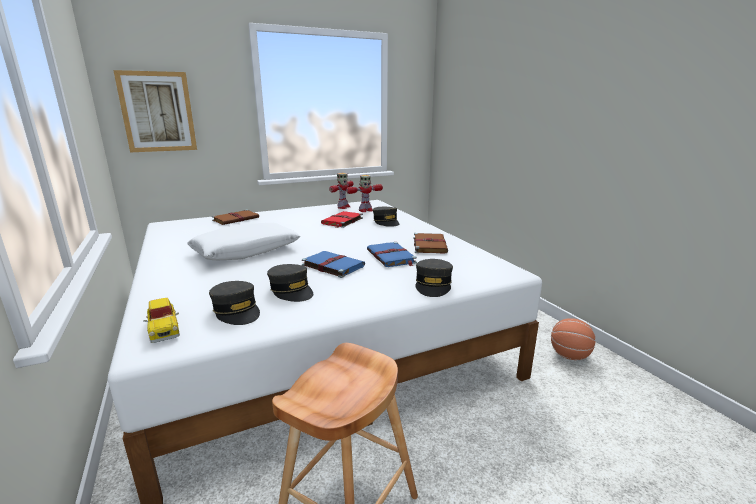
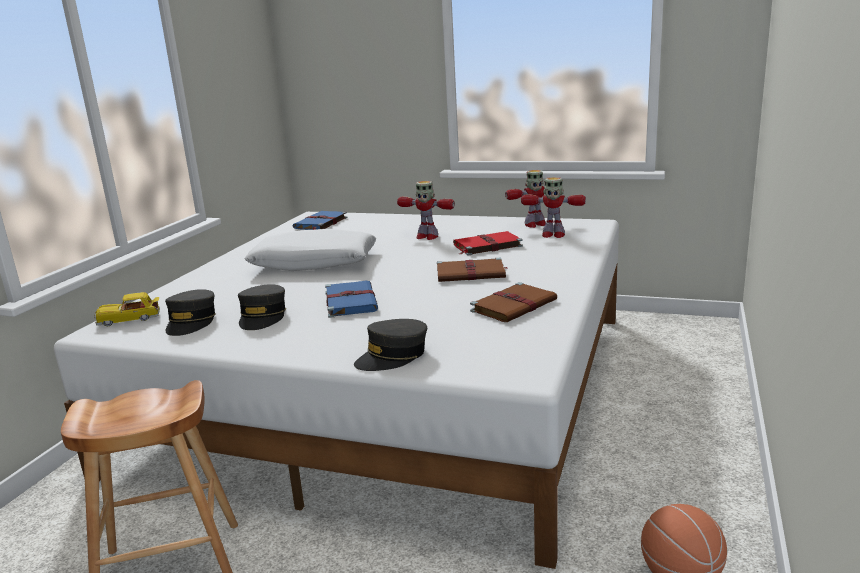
camera: 45 degrees right, 0 degrees up
(157, 112) = (333, 78): picture -> none
(163, 328) = (130, 319): toy car -> toy car turned 60 degrees clockwise
(236, 219) = (383, 221): brown book -> brown book (472, 273)
(292, 222) = (426, 237): none -> toy robot
(386, 222) = (539, 258): grey cap -> none
(391, 257) = (431, 308): blue book -> blue book (320, 223)

